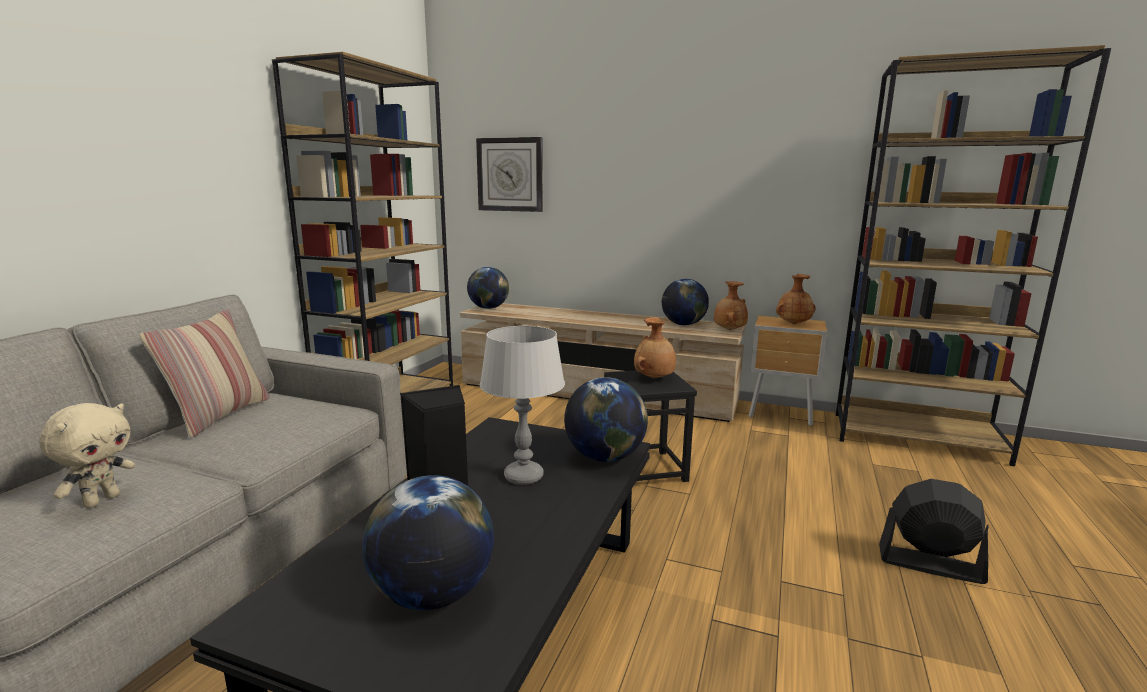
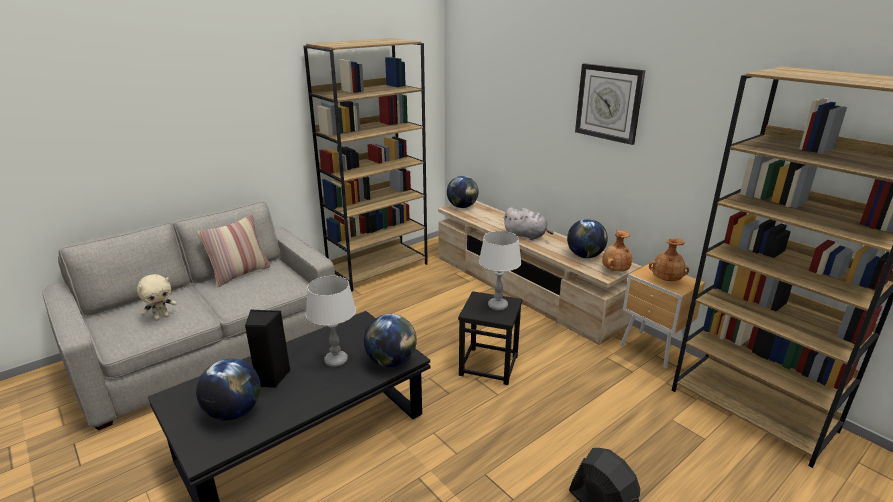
camera: 30 degrees right, 10 degrees up
(510, 175) = (489, 104): wall clock -> wall clock (609, 103)
(599, 319) = (526, 236): none -> grey plush toy
(654, 378) = (498, 306): brown vase -> grey table lamp

